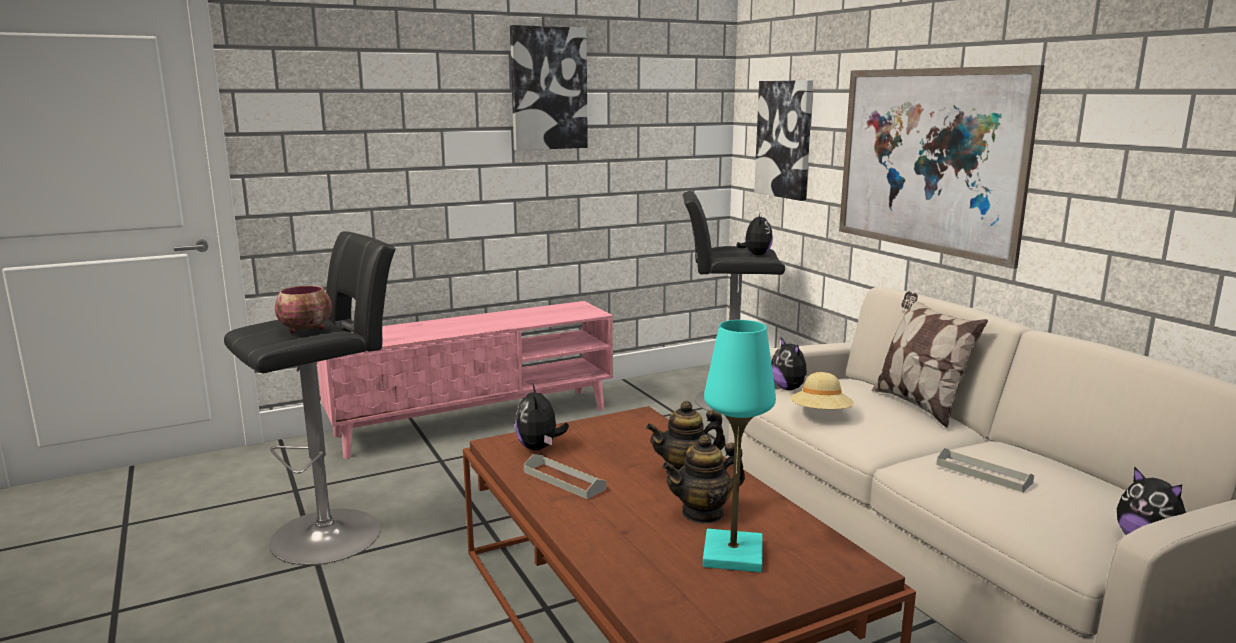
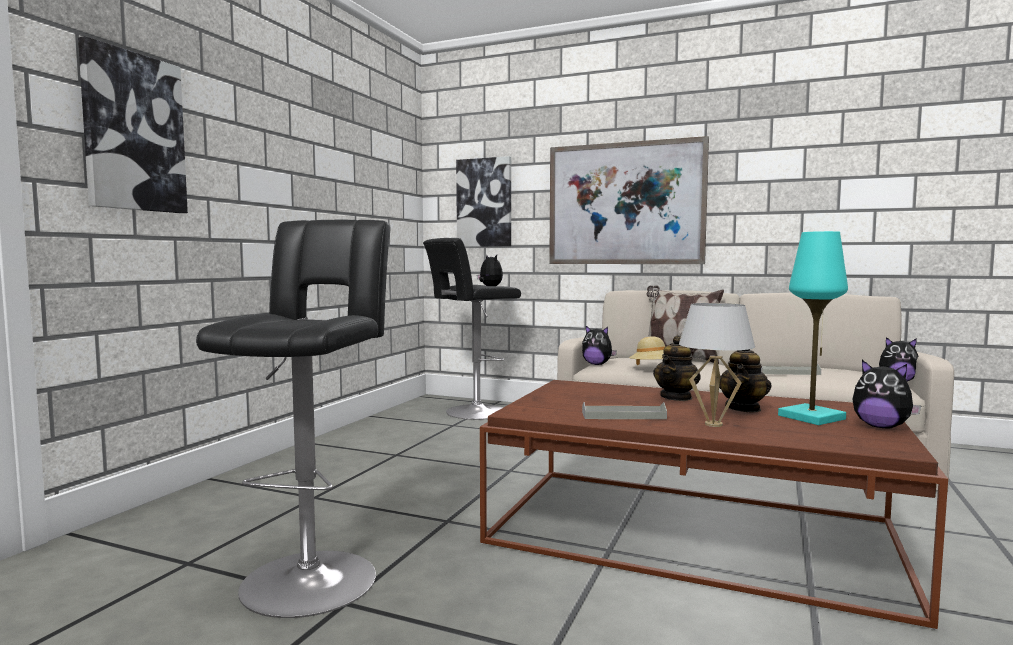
camera: 40 degrees left, 10 degrees down
(307, 329) = (304, 319): bowl -> none
(475, 421) = (290, 465): pink tv stand -> none
(539, 448) = (553, 407): plush toy -> plush toy (881, 427)
(548, 88) = (317, 141): picture -> picture (133, 132)
(605, 523) = (713, 424): none -> white table lamp

